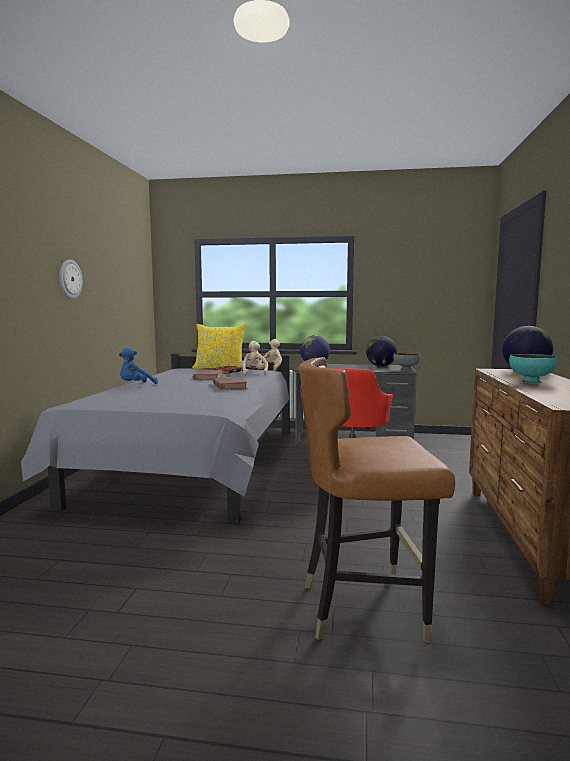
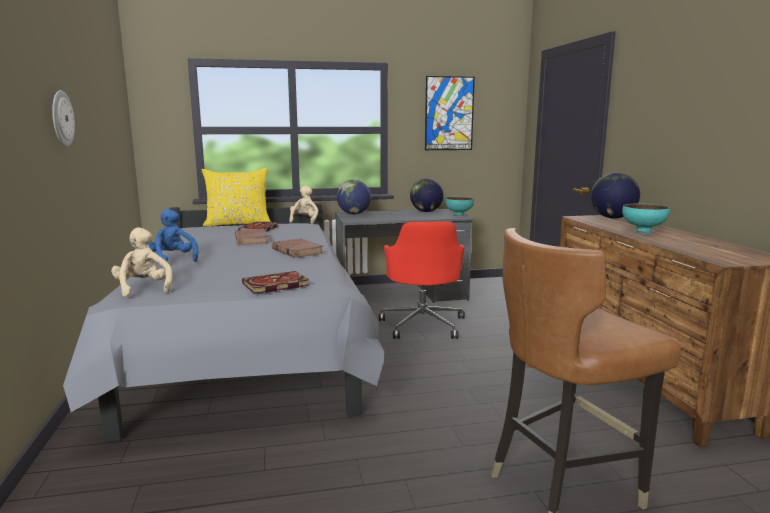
camera: 20 degrees left, 5 degrees up
(136, 385) = (173, 259): blue plush toy -> blue plush toy turned 120 degrees clockwise
(176, 404) = (274, 285): none -> book
(253, 373) = (295, 230): beige plush toy -> beige plush toy (144, 289)
(406, 370) = (458, 215): grey bowl -> turquoise bowl
(411, 278) = (449, 113): none -> picture

